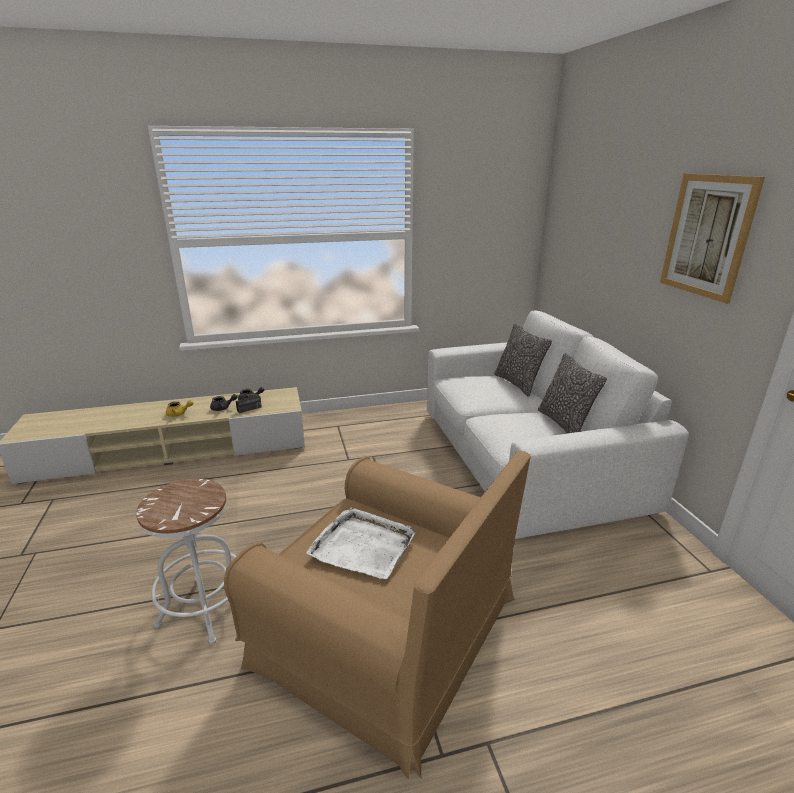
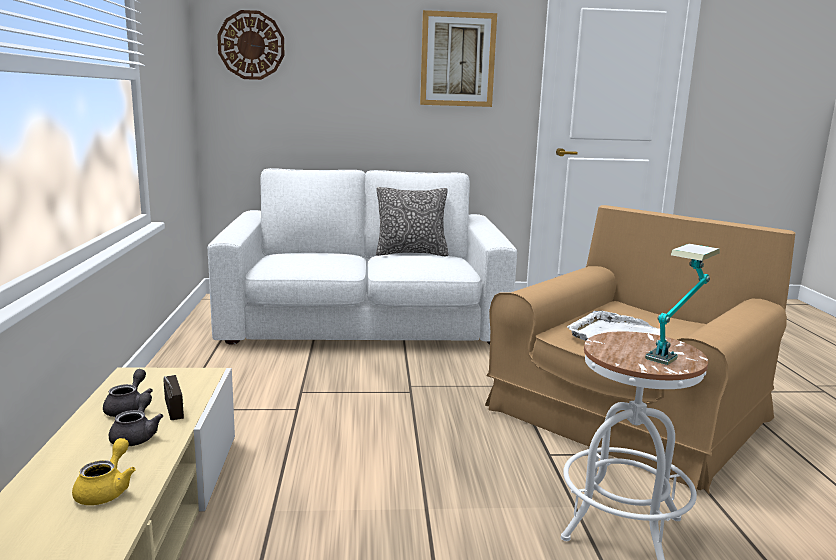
camera: 80 degrees left, 10 degrees down
(182, 516) = (676, 349): none -> table lamp
(518, 384) = (305, 252): pillow -> none
(569, 205) = (251, 45): none -> wall clock

